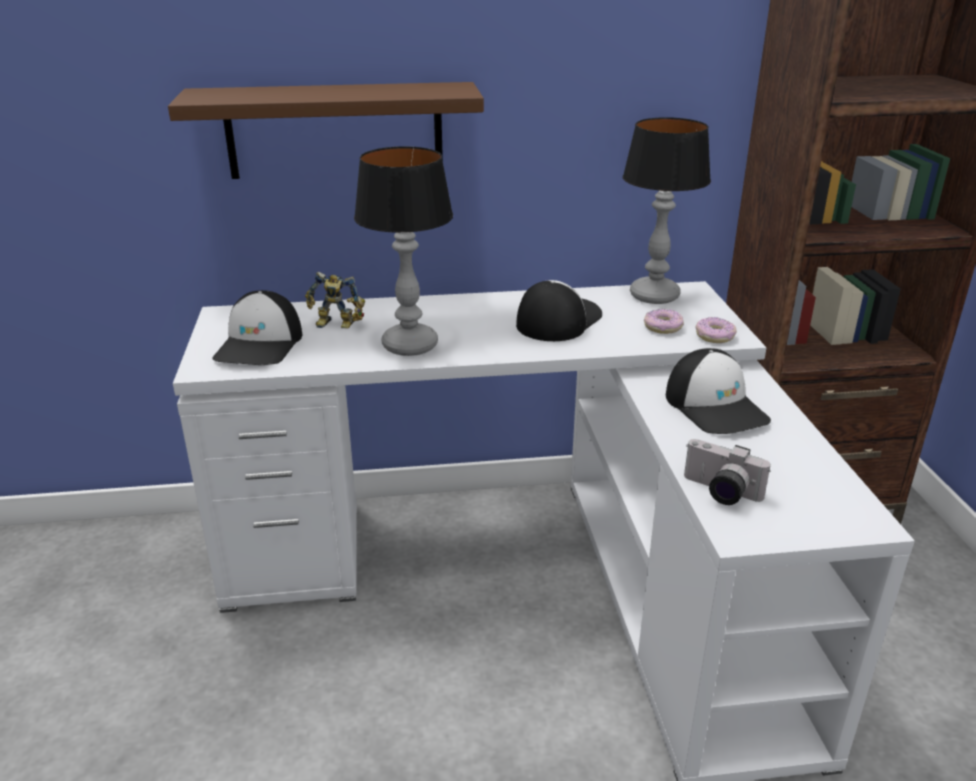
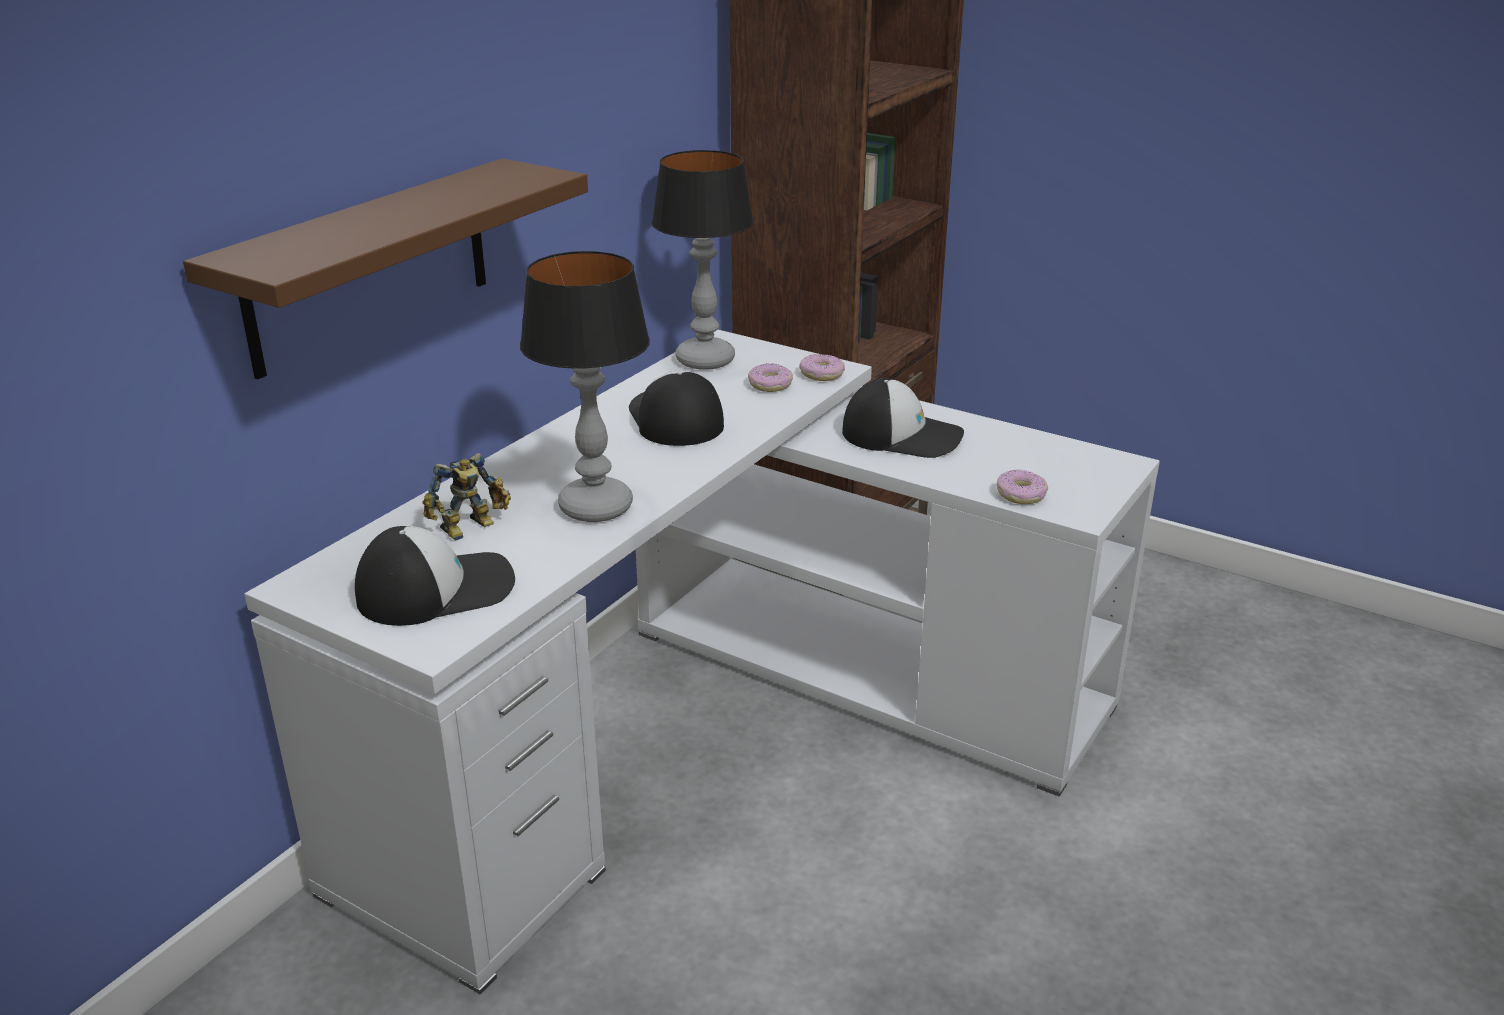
camera: 50 degrees left, 0 degrees up
(260, 345) = (436, 589): cap -> cap turned 75 degrees counterclockwise
(719, 492) = (1021, 494): camera -> donut

